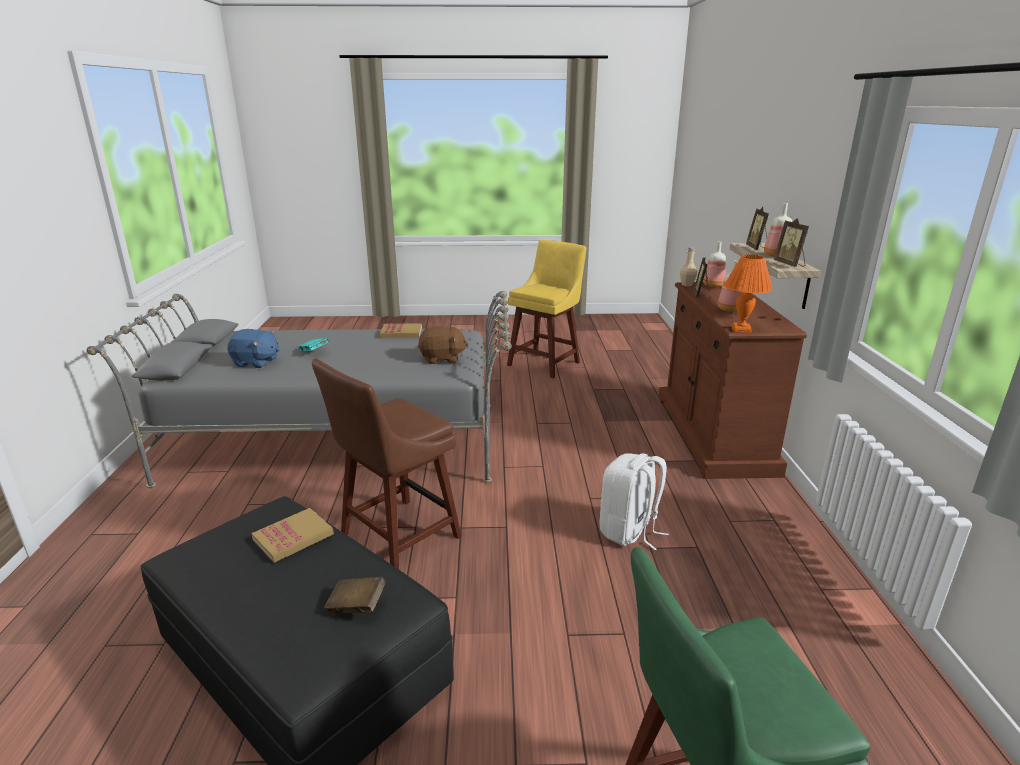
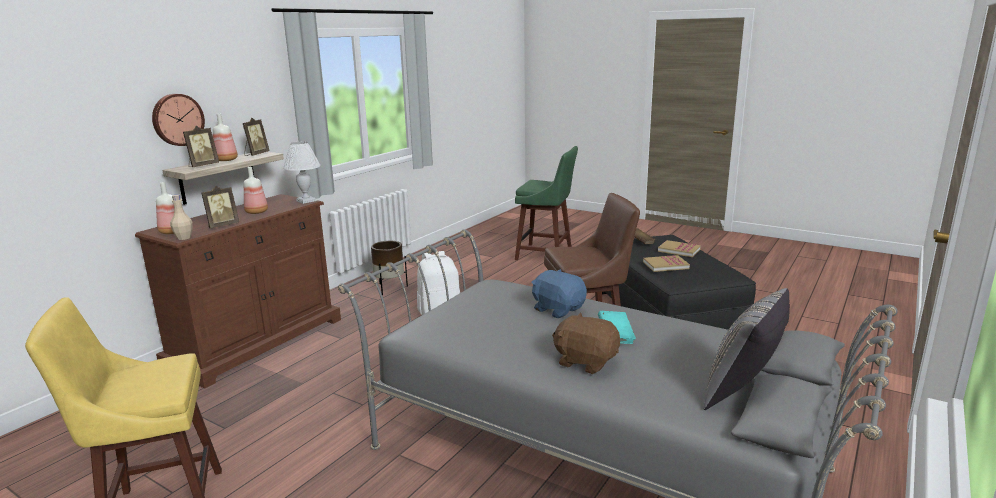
camera: 145 degrees left, 5 degrees down
(225, 343) = (743, 393): none -> grey pillow
(256, 362) = (690, 339): blue plush toy -> blue plush toy (558, 309)
(401, 333) = (486, 341): book -> book (679, 250)
(442, 359) = (486, 295): brown plush toy -> brown plush toy (586, 361)
(741, 329) = (306, 201): orange table lamp -> white table lamp
(762, 548) = (390, 288): none -> brown planter
(785, 200) = (177, 119): none -> wall clock

